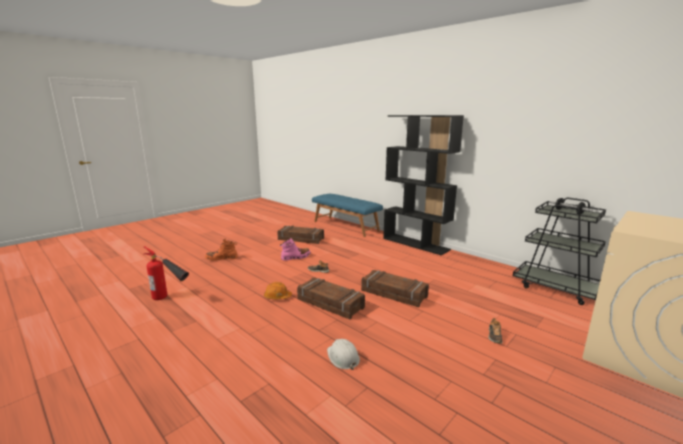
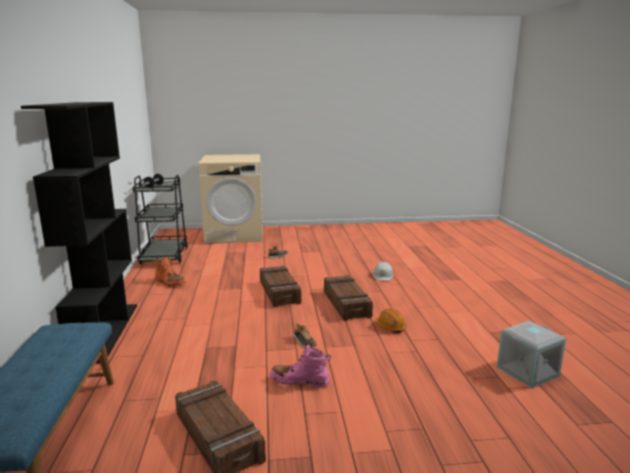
camera: 140 degrees left, 0 degrees up
(170, 299) = (528, 372): fire extinguisher -> grey storage box
(221, 258) = (433, 441): orange boot -> orange boot (170, 283)

